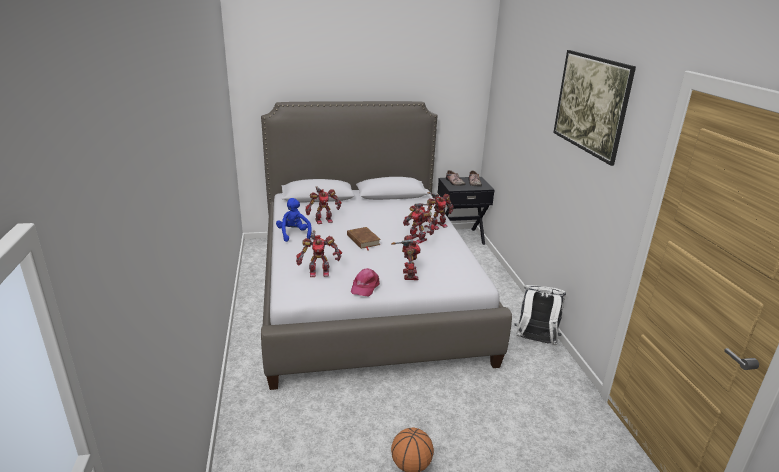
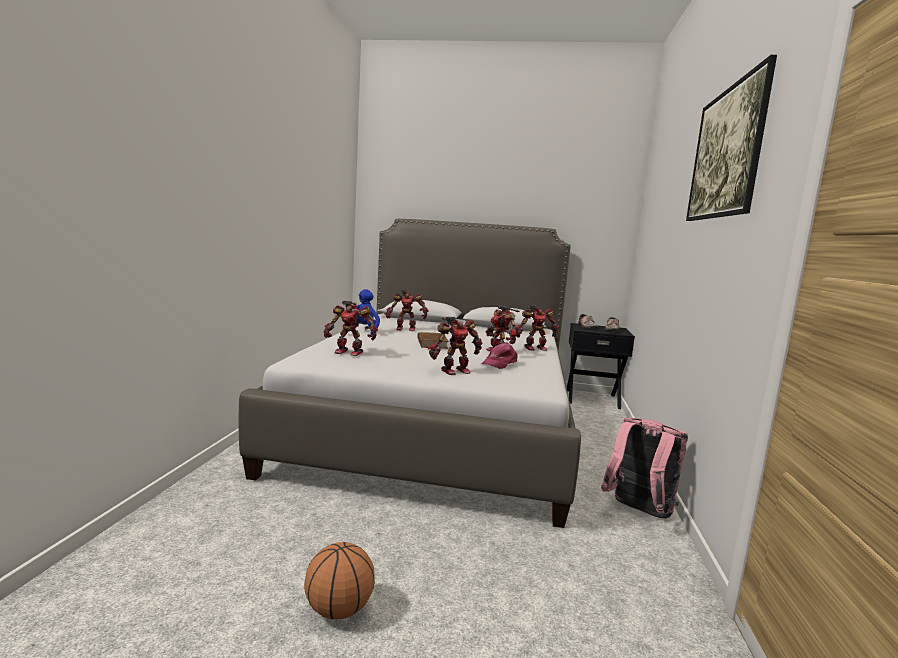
camera: 20 degrees right, 15 degrees down
(364, 286) = (388, 369): pink cap -> pink cap (499, 363)
(408, 275) = (454, 371): toy robot -> toy robot turned 45 degrees clockwise
(535, 341) = (638, 512): white backpack -> pink backpack

